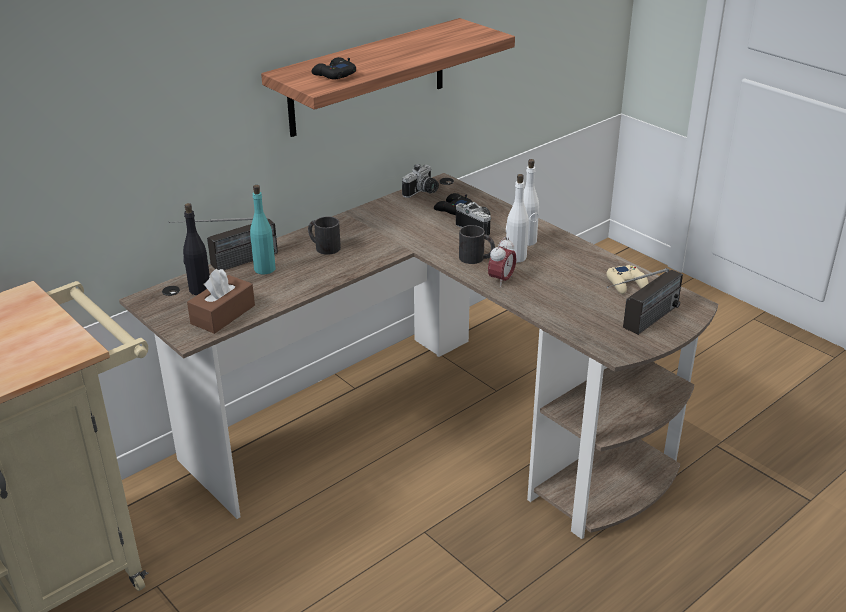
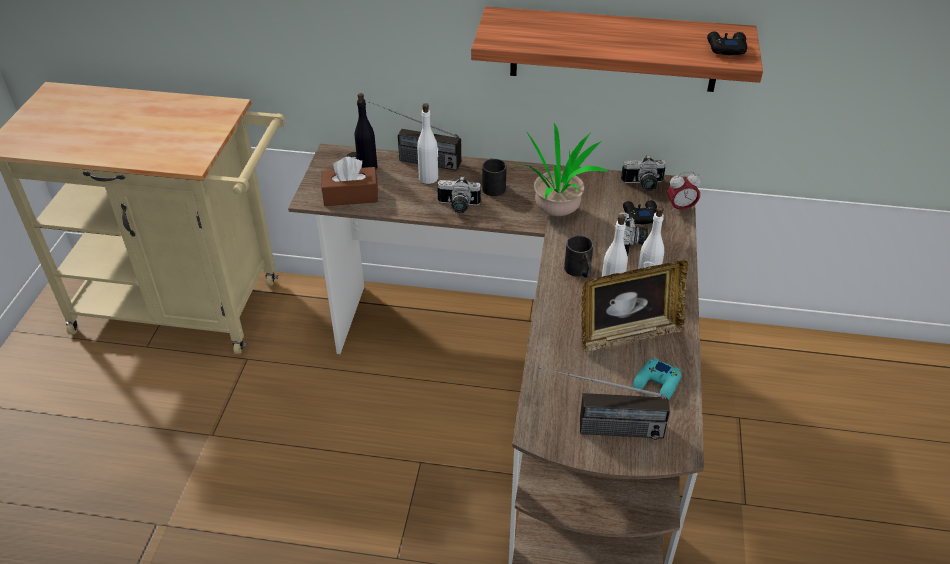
camera: 50 degrees right, 10 degrees up
(265, 269) = (429, 178): turquoise bottle -> white bottle
(323, 272) = (458, 206): none -> camera
(334, 75) = (527, 34): black game controller -> black game controller (725, 48)
(394, 236) = (555, 210): none -> potted plant
(501, 280) = (563, 304): alarm clock -> alarm clock (680, 208)
(566, 271) = (628, 334): none -> picture frame
(626, 284) = (657, 384): beige game controller -> turquoise game controller

